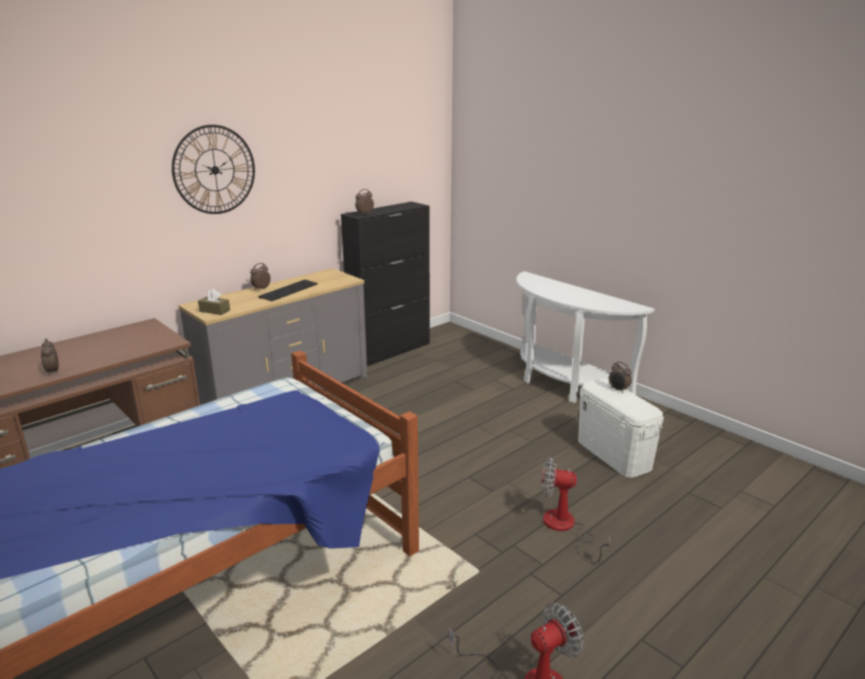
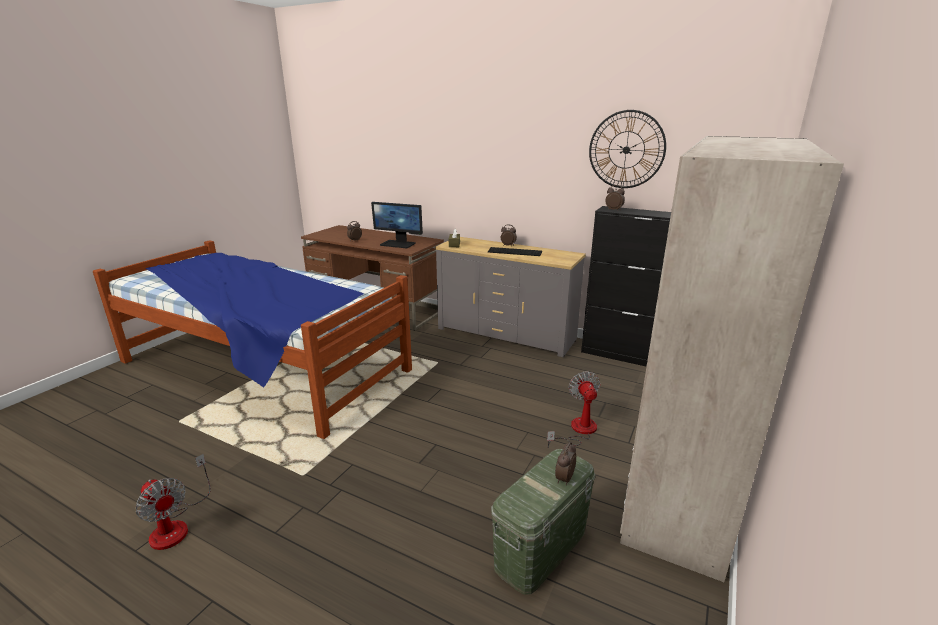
camera: 70 degrees right, 0 degrees up
(130, 345) = (398, 244): none -> monitor
(214, 170) = (498, 145): wall clock -> wall clock (626, 150)
(563, 384) = (682, 480): white console table -> beige wardrobe
(565, 528) = (374, 522): fan -> fan (578, 430)
(614, 454) = (541, 549): white storage box -> green storage box

